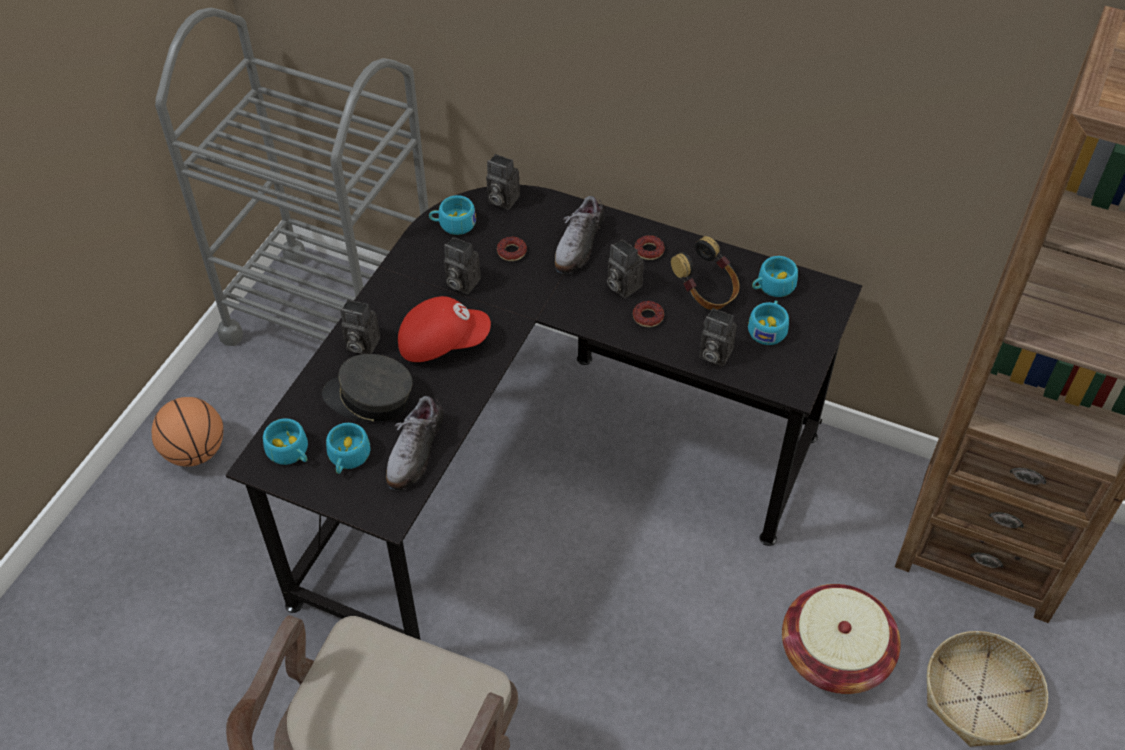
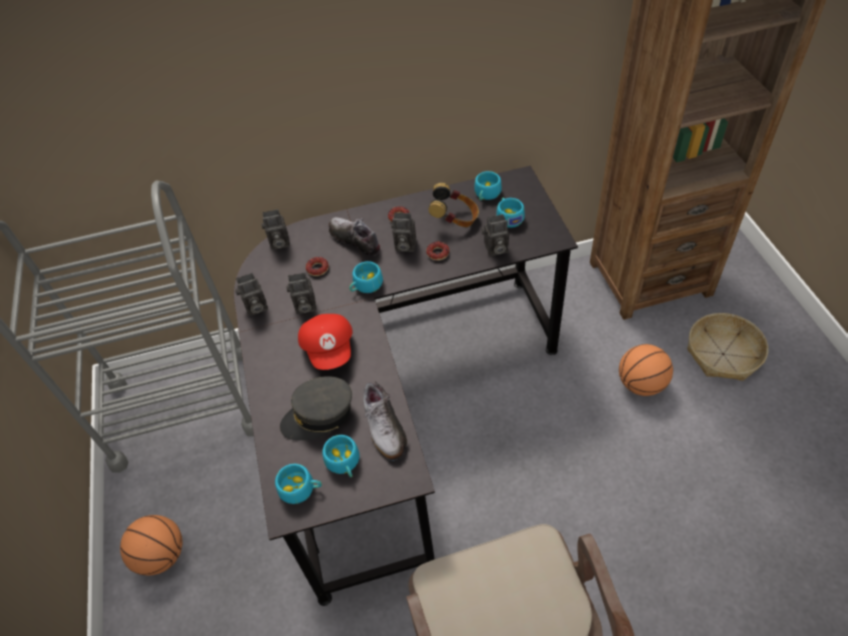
camera: 35 degrees left, 0 degrees up
(360, 344) = (277, 387): camera -> camera (255, 308)
(442, 341) = (330, 348): red cap -> red cap turned 120 degrees clockwise
(453, 224) = (262, 276): turquoise cup -> turquoise cup (365, 285)
(578, 245) = (354, 240): shoe -> shoe turned 150 degrees clockwise
(834, 654) = (641, 384): basket -> basketball

